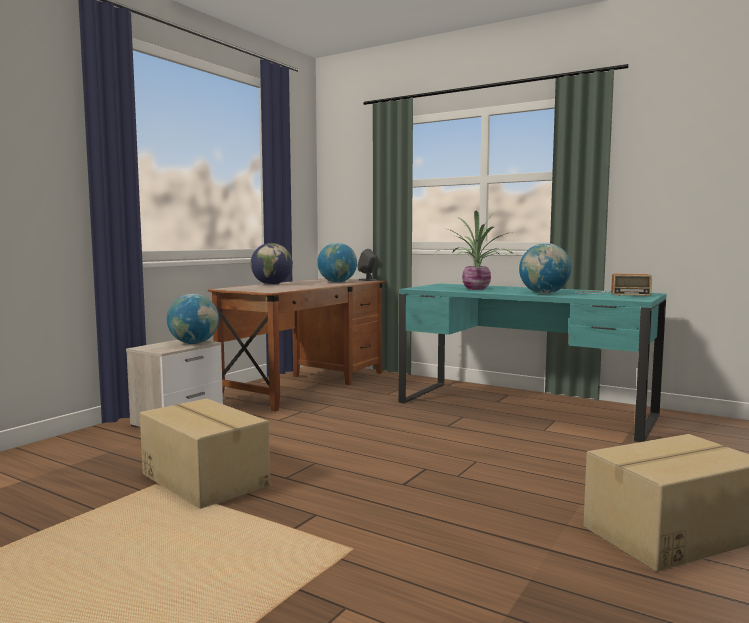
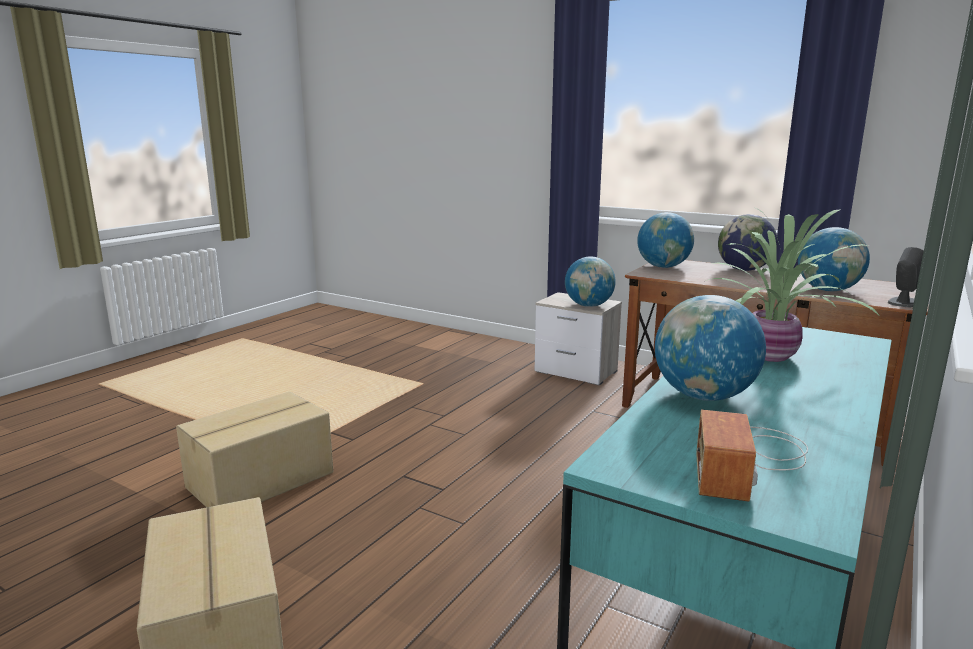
camera: 90 degrees right, 10 degrees up
(206, 479) = (431, 397): cardboard box -> cardboard box (262, 480)
(249, 289) = (663, 267): none -> globe

